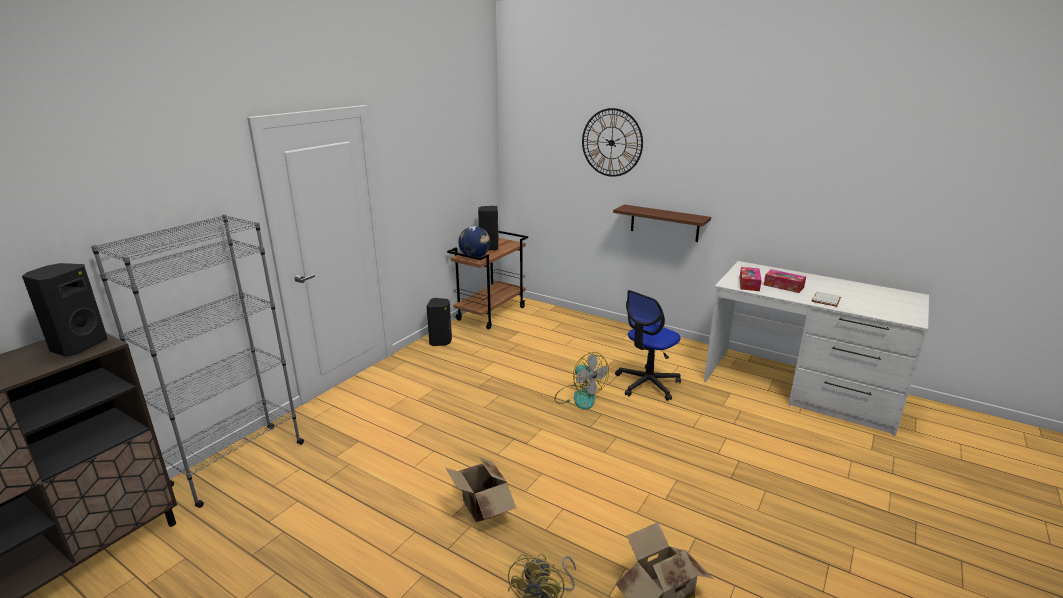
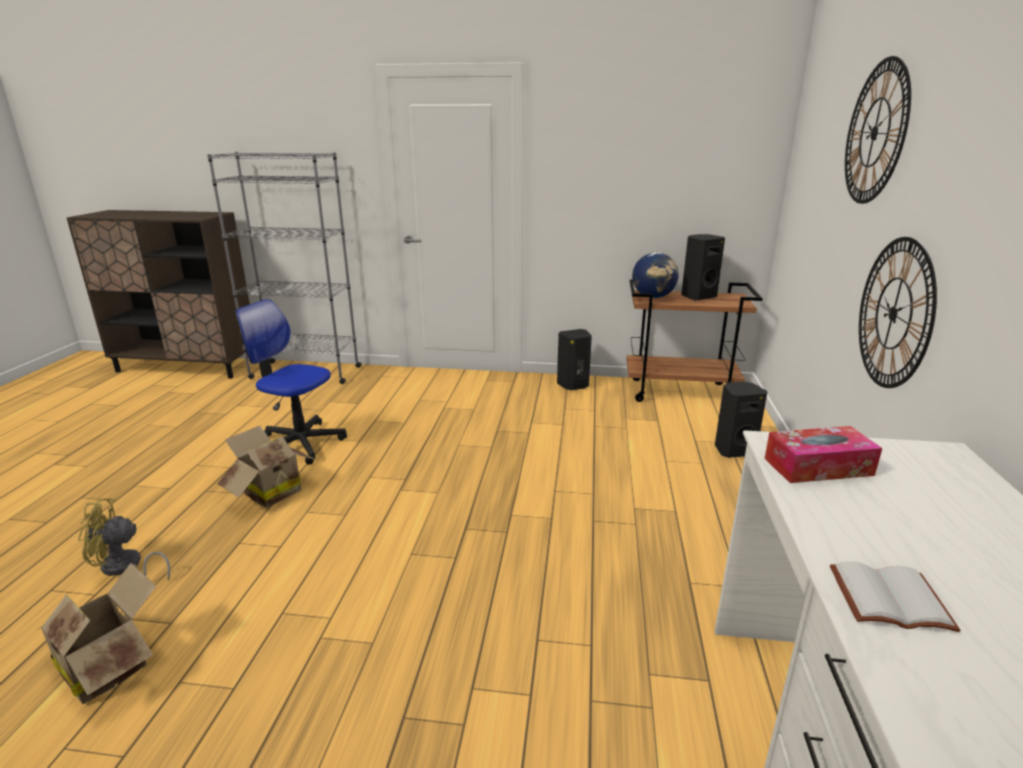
camera: 65 degrees right, 0 degrees up
(78, 346) = (195, 216): black speaker -> black speaker (733, 450)
(579, 396) = (535, 503): fan -> none
(647, 384) = (633, 560): office chair -> office chair (300, 444)
(664, 223) = (894, 313): brown shelf -> wall clock
(783, 286) = (886, 516): tissue box -> none

